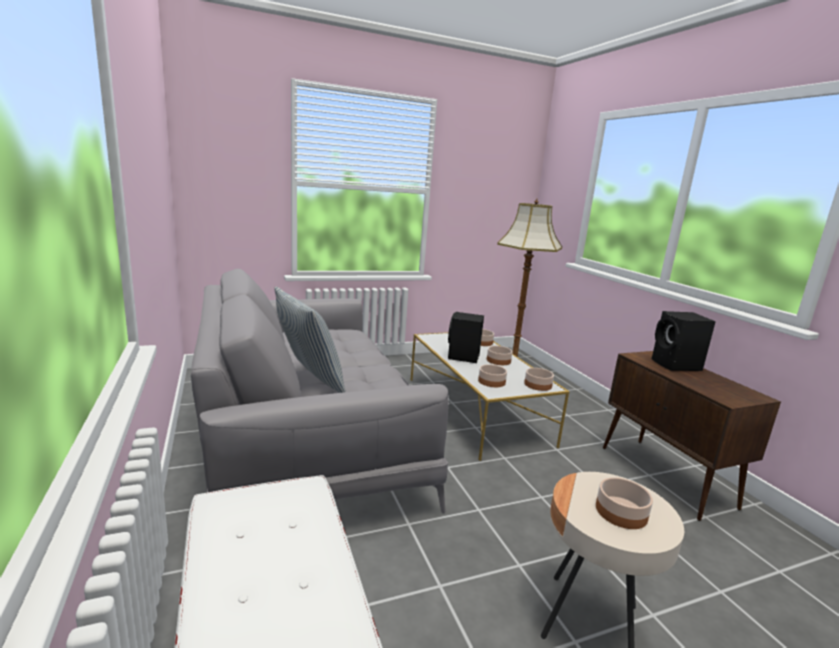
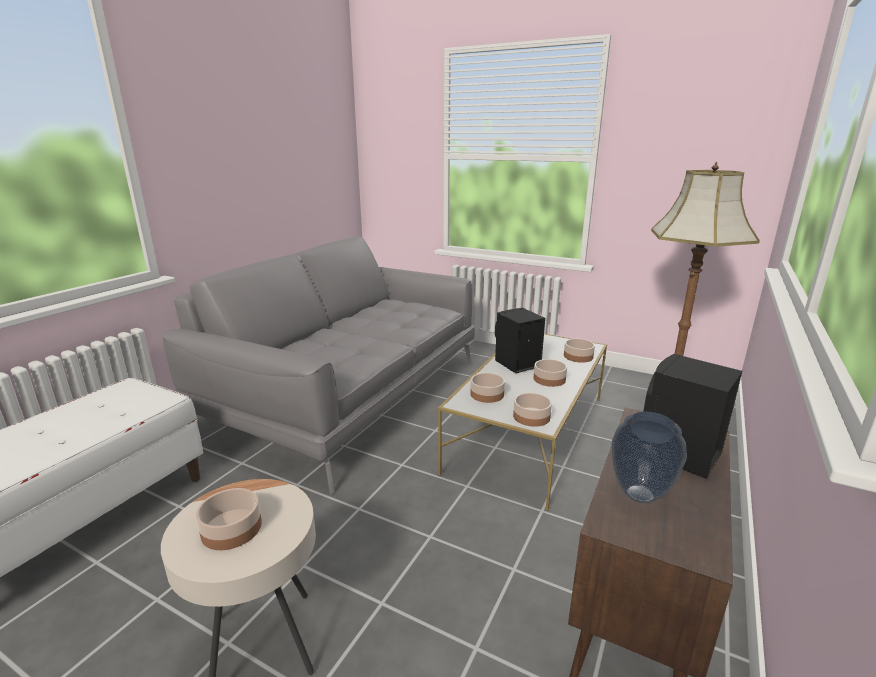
camera: 50 degrees right, 5 degrees up
(309, 381) = (317, 338): pillow -> none
(706, 385) = (641, 494): none -> vase

